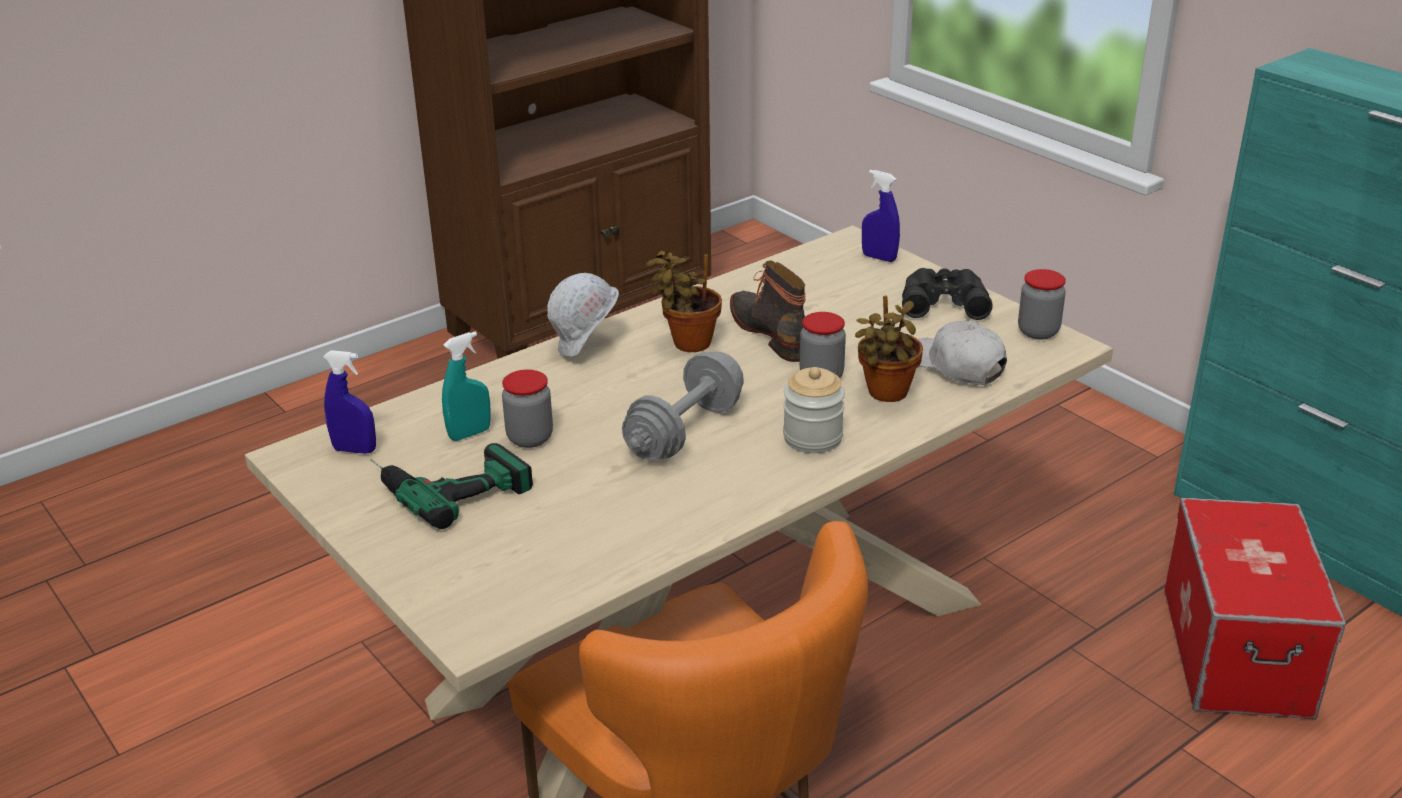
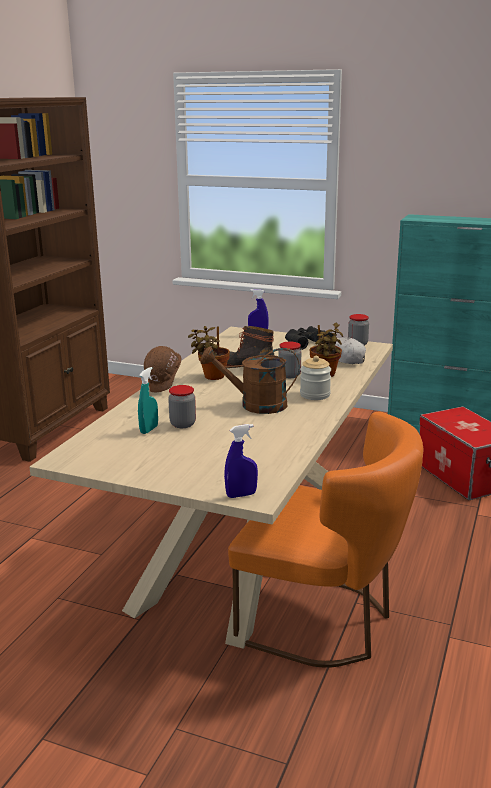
camera: 30 degrees left, 10 degrees down
(354, 450) = (94, 449): blue spray bottle -> blue spray bottle (241, 495)
(446, 483) = (163, 449): power drill -> none
(587, 348) = (165, 388): white hard hat -> brown hard hat
(685, 431) = (255, 405): grey dumbbell -> brown watering can

